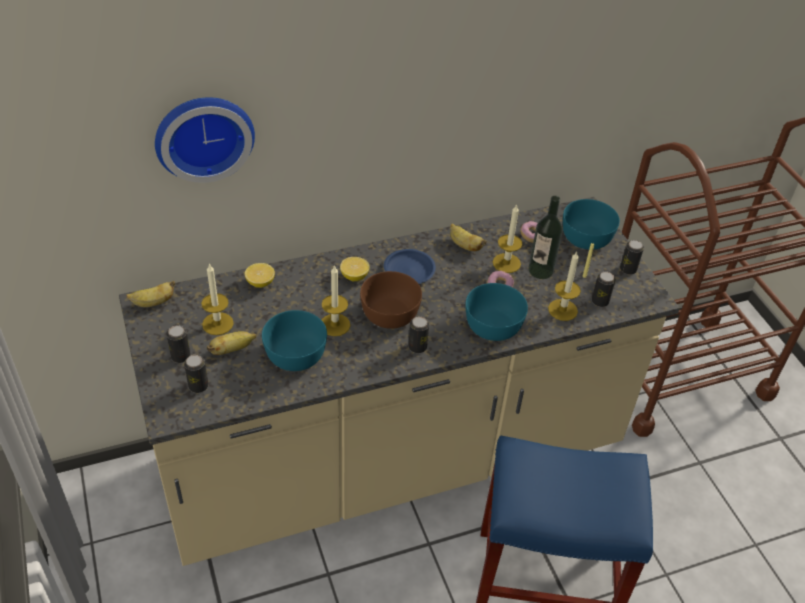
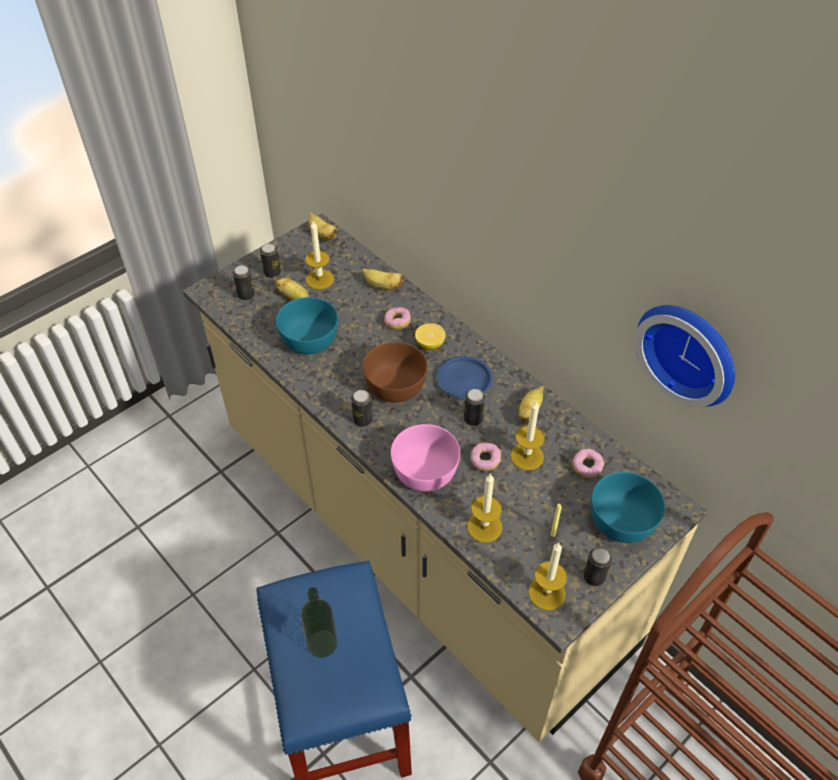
camera: 70 degrees right, 5 degrees up
(203, 135) = (384, 125): wall clock -> wall clock (690, 351)
(260, 283) = (382, 286): lemon -> banana
(314, 288) = (397, 322): none -> donut
(335, 325) = (359, 352): candle -> candle (547, 593)
(492, 325) = (424, 470): turquoise bowl -> pink bowl
(540, 270) = (535, 490): bottle -> bottle (322, 643)
(600, 301) = (520, 560): can -> can (473, 419)

